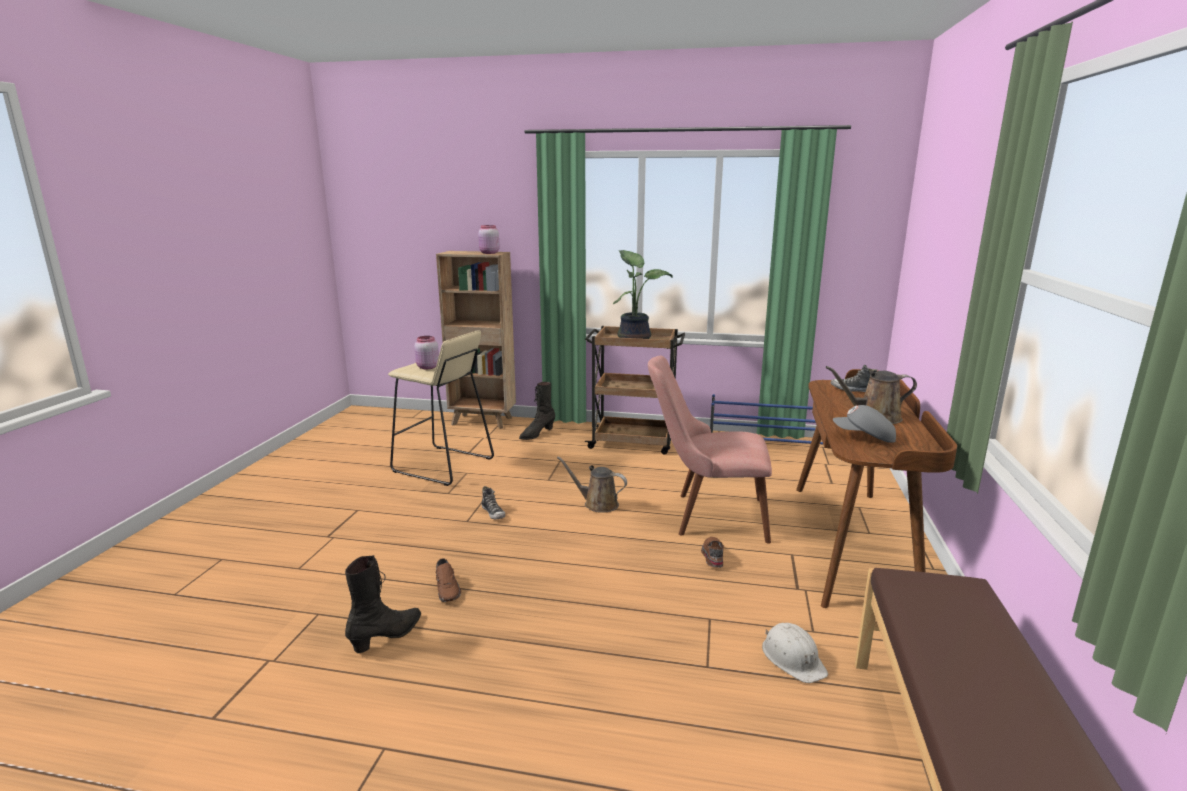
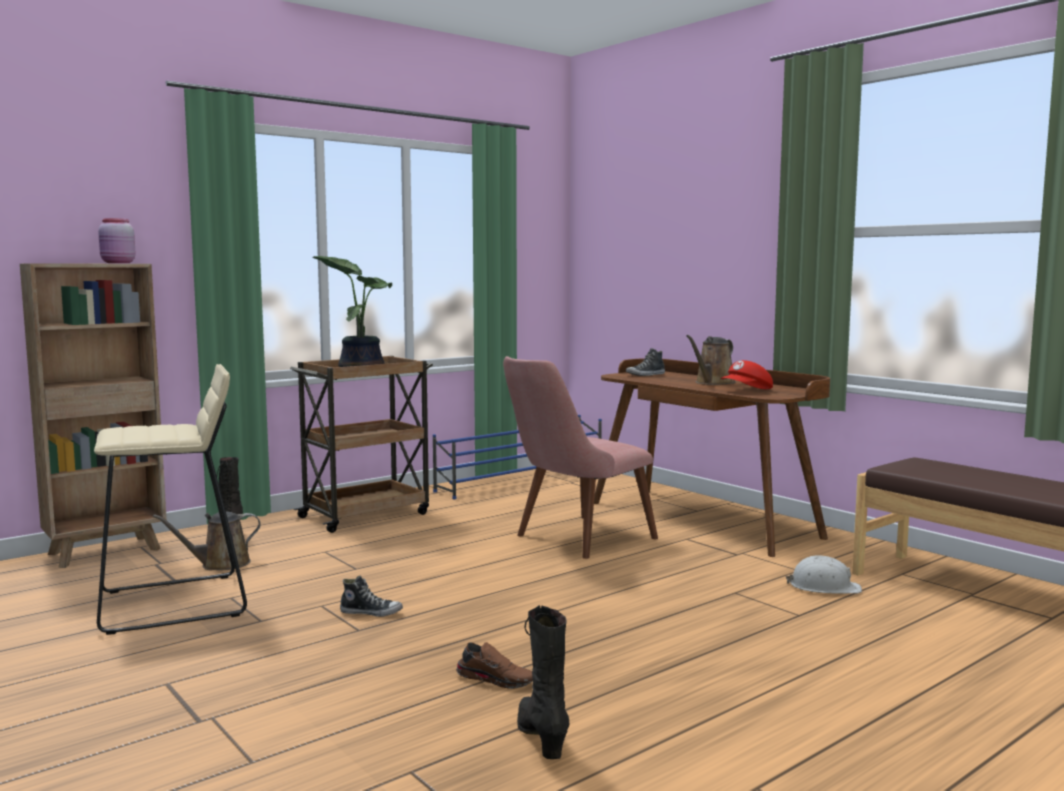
camera: 50 degrees left, 10 degrees down
(427, 367) = (153, 432): pink jar -> none
(597, 504) = (461, 566): brown watering can -> brown watering can (220, 564)
(712, 556) = (643, 560): brown shoe -> none
(864, 437) = (747, 390): grey cap -> red cap

